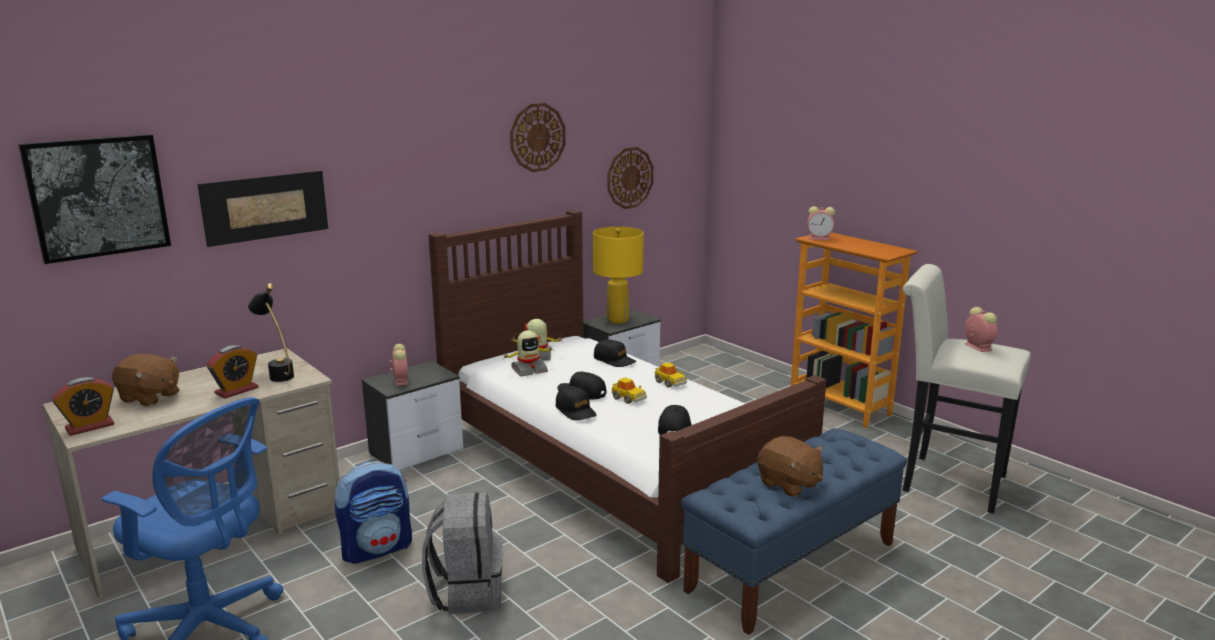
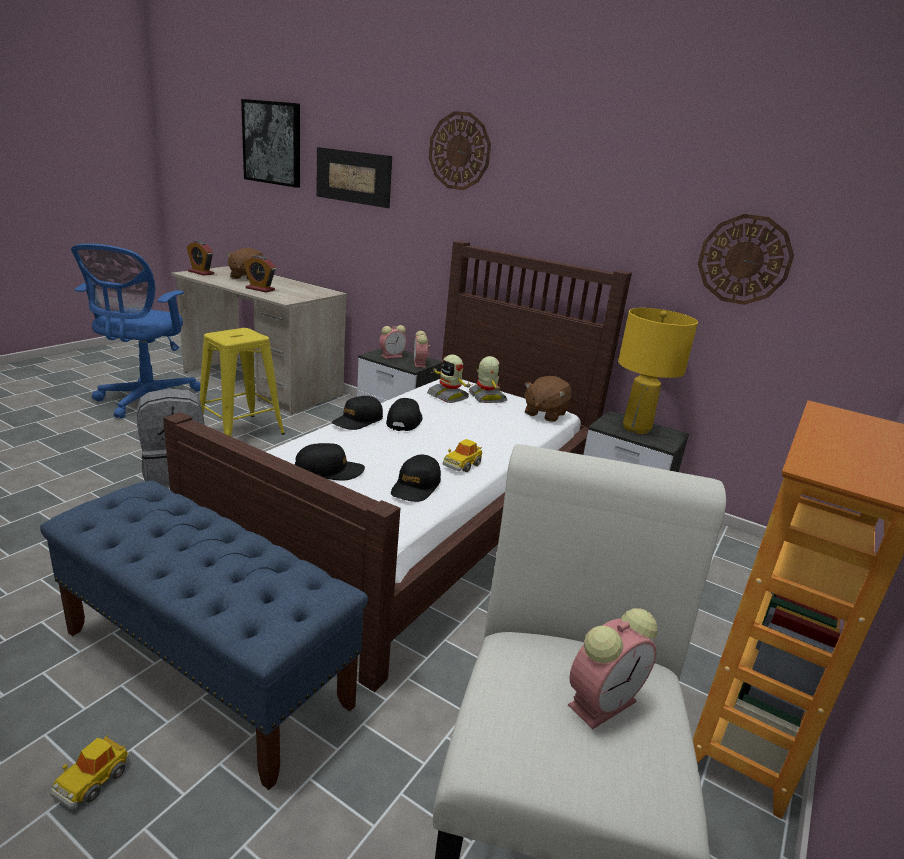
camera: 70 degrees right, 5 degrees up
(277, 374) = (293, 294): black table lamp -> none
(377, 549) = (240, 432): backpack -> yellow stool
(537, 137) = (607, 169): wall clock -> wall clock (459, 151)
(614, 360) = (508, 432): black cap -> black cap (416, 487)
(628, 398) = (402, 443): toy car -> toy car (93, 780)
(789, 484) = (159, 541): brown plush toy -> brown plush toy (544, 413)
(820, 238) = (844, 418): alarm clock -> alarm clock (420, 364)

